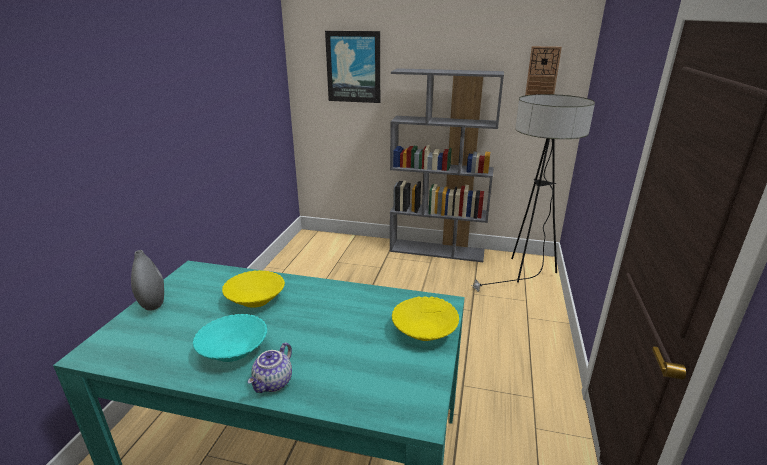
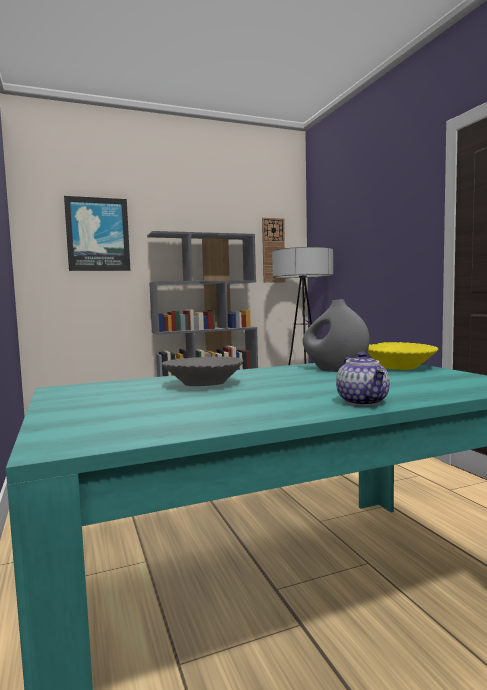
camera: 35 degrees left, 20 degrees down
(153, 303) = (63, 408): grey vase -> grey vase (334, 370)
(233, 351) = (268, 402): turquoise bowl -> none
(255, 300) = (203, 384): yellow bowl -> grey bowl

